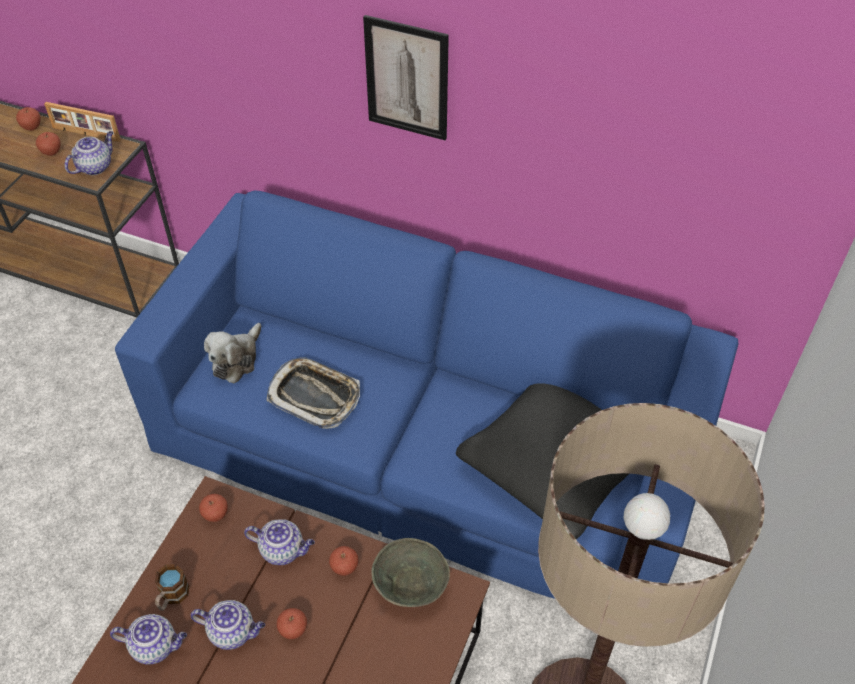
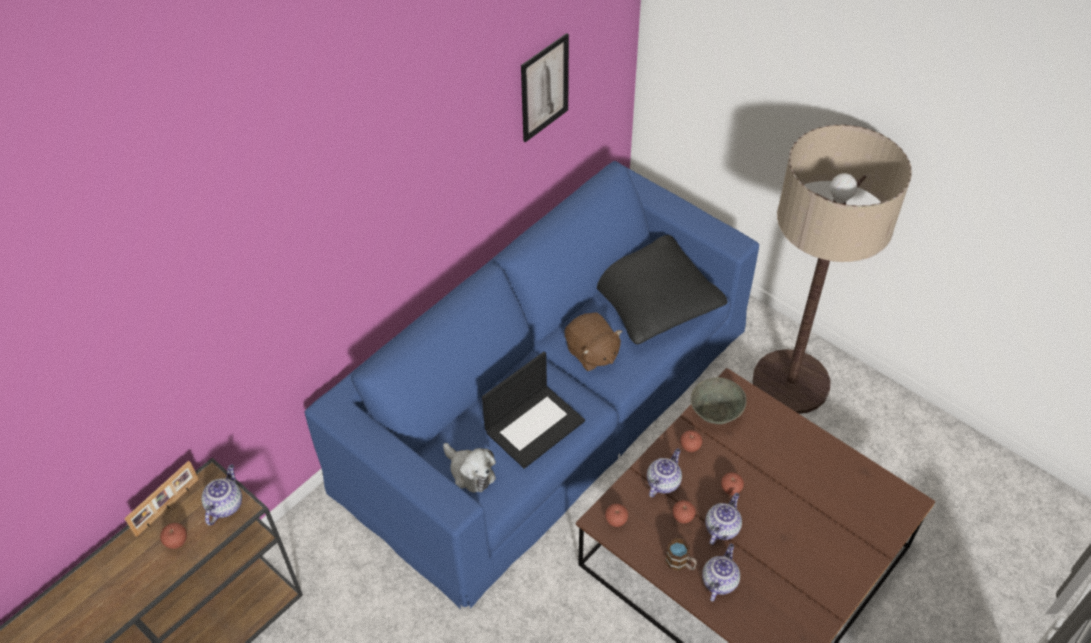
camera: 70 degrees left, 0 degrees up
(32, 127) = (122, 557): apple -> apple (683, 517)
(95, 166) = (225, 504): teapot -> teapot turned 45 degrees clockwise
(315, 396) = (534, 425): tray -> laptop
(407, 78) = (406, 185): picture -> picture (544, 88)
(442, 423) = (591, 353): none -> brown plush toy

